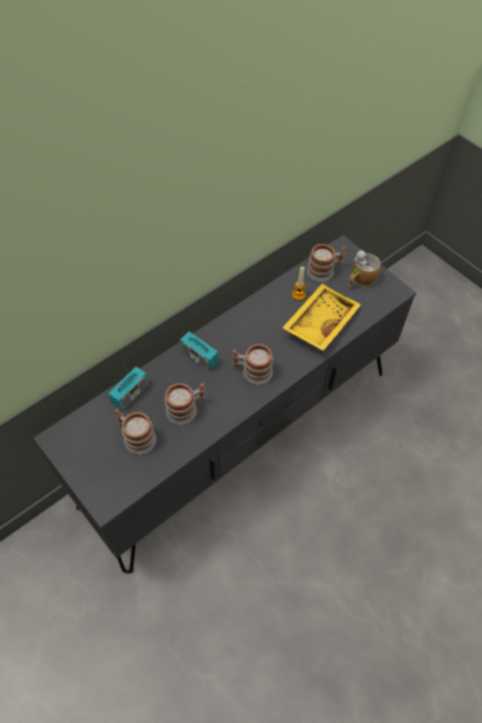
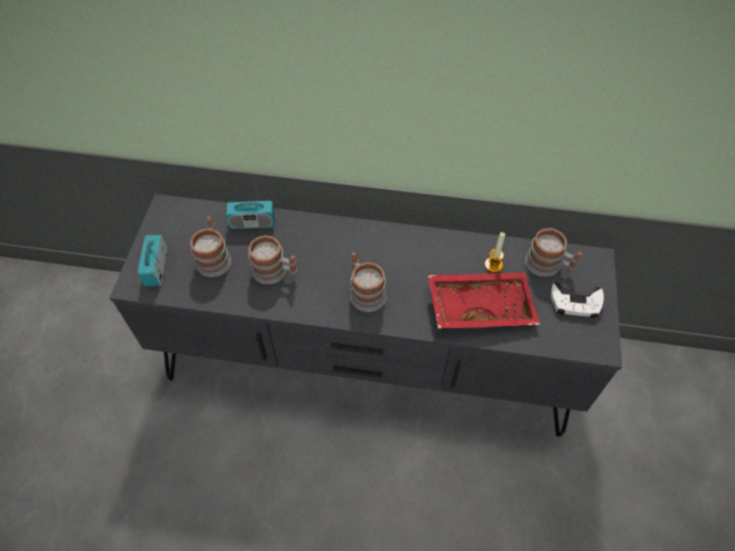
camera: 50 degrees right, 0 degrees up
(199, 357) = (338, 241): radio -> radio (156, 268)
(319, 322) = (480, 305): yellow tray -> red tray
(360, 279) = (575, 303): mug -> white game controller

